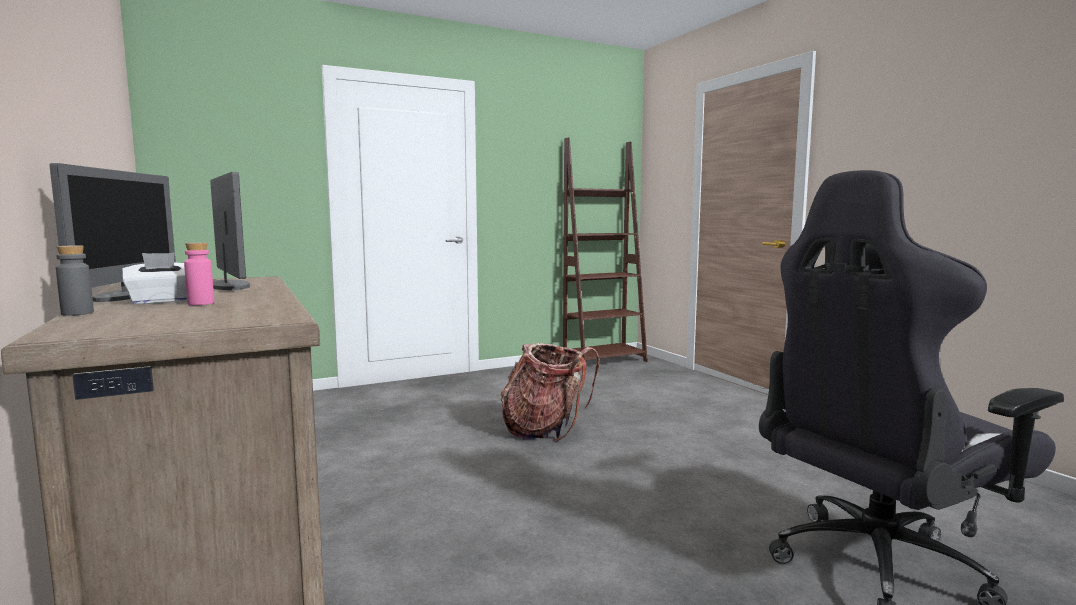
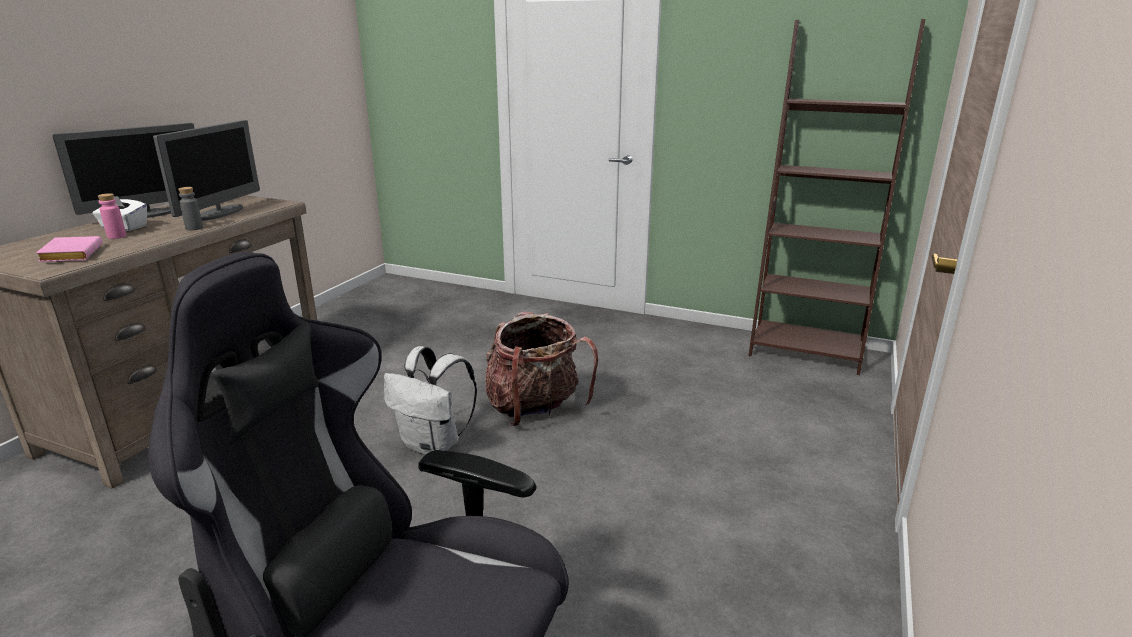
camera: 50 degrees right, 15 degrees up
(77, 313) = (59, 233): grey bottle -> grey bottle (194, 228)
(228, 313) = (70, 254): none -> pink book
(537, 471) = (434, 445): none -> white backpack

